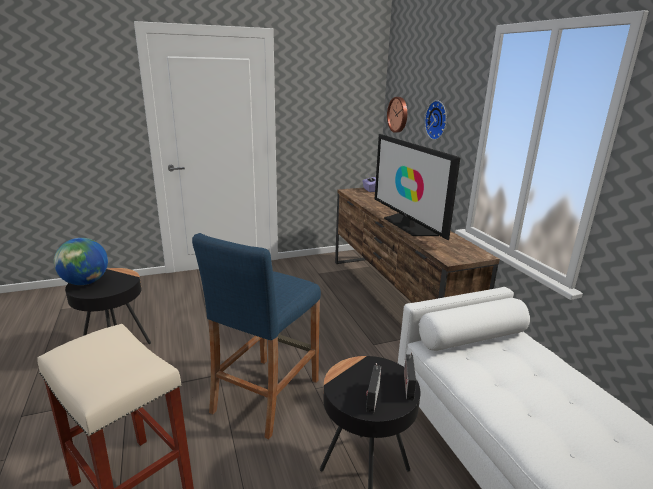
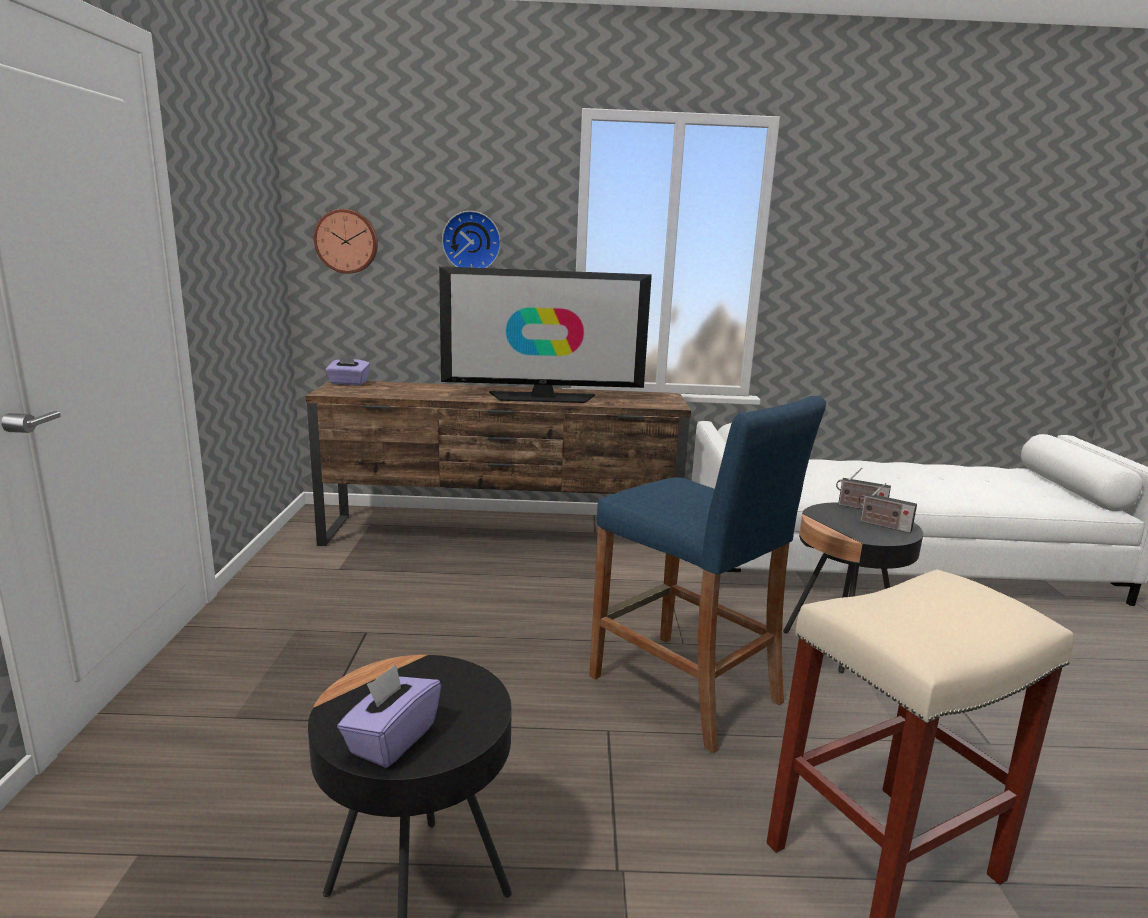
camera: 70 degrees left, 5 degrees down
(85, 282) = (391, 739): globe -> purple tissue box

